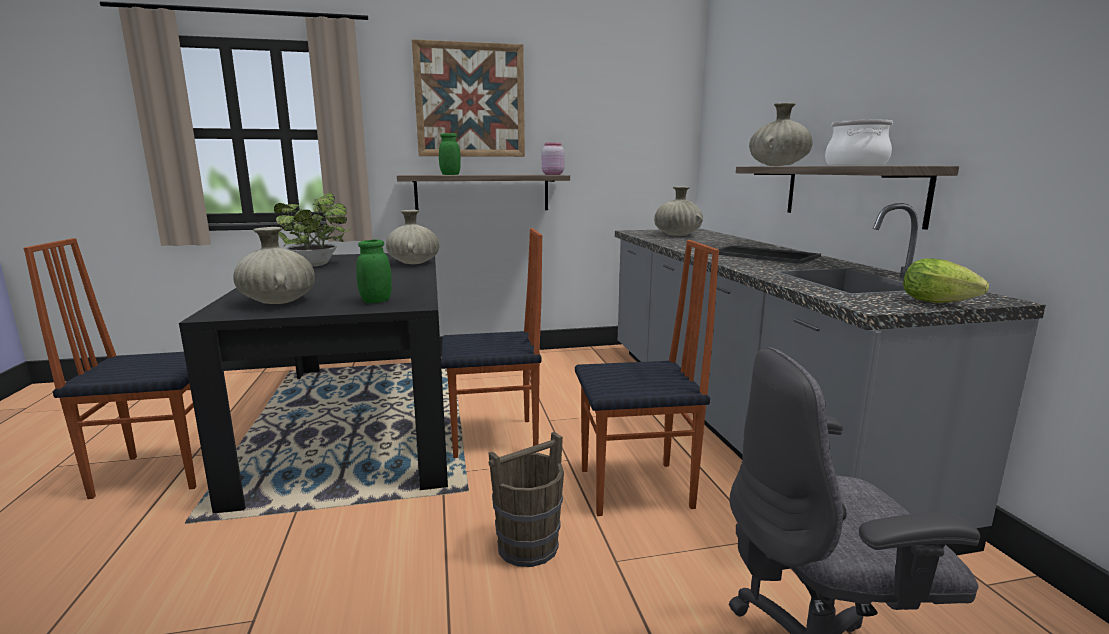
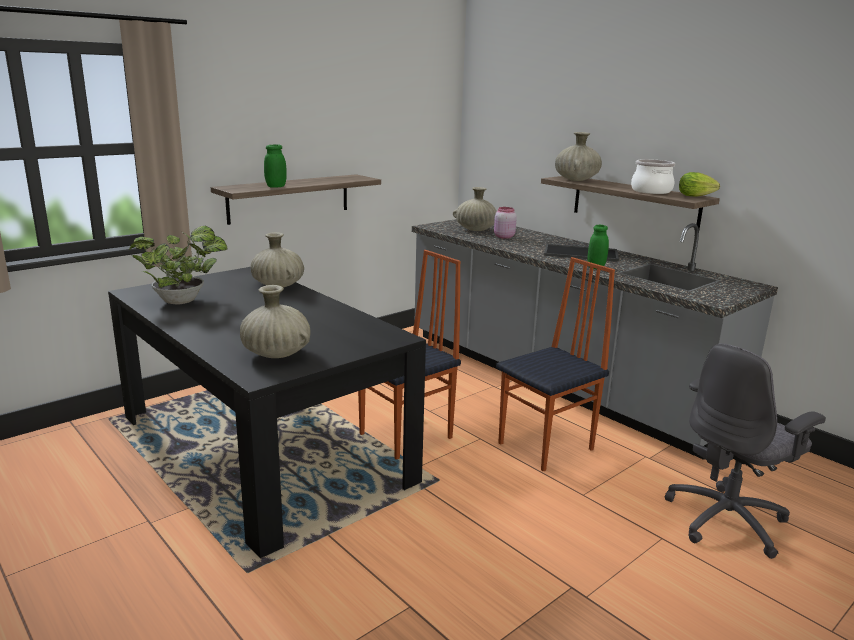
camera: 30 degrees left, 5 degrees up
(161, 471) = (141, 545): chair -> none
(376, 301) = (358, 339): green jar -> green jar (596, 267)
(470, 101) = (277, 105): picture -> none
(527, 546) = (523, 503): brown bucket -> none
(552, 174) = (360, 178): pink jar -> pink jar (503, 237)
(941, 303) = (738, 293): lettuce -> lettuce (697, 196)

